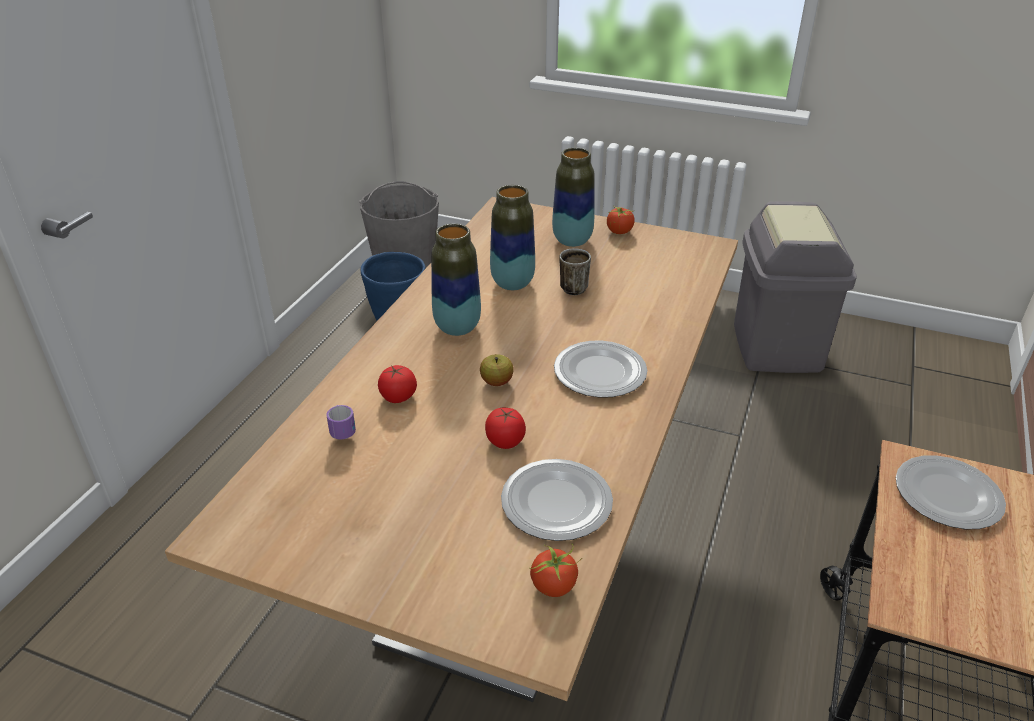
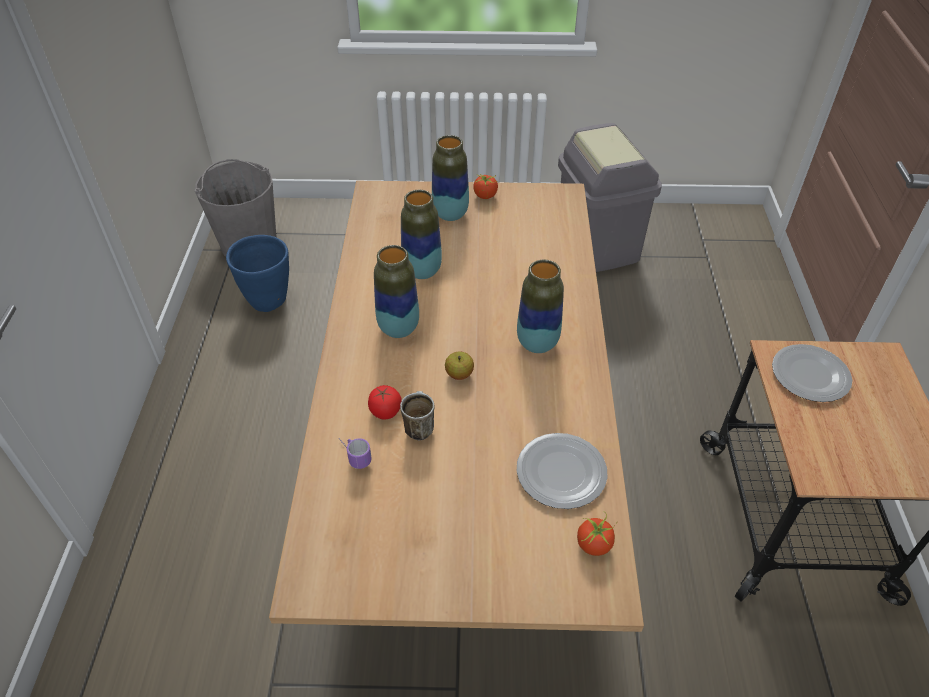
camera: 20 degrees left, 10 degrees up
(505, 441) = (494, 428): tomato -> none
(574, 287) = (475, 262): mug -> mug (418, 426)
(600, 373) = (537, 343): plate -> vase

